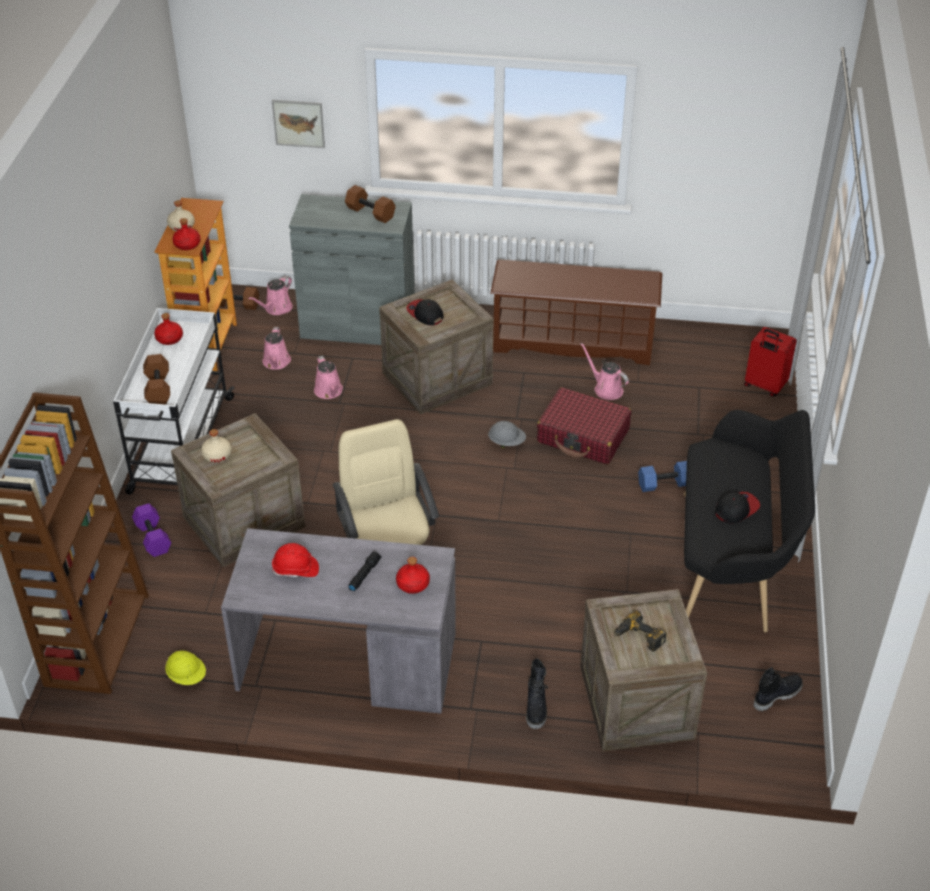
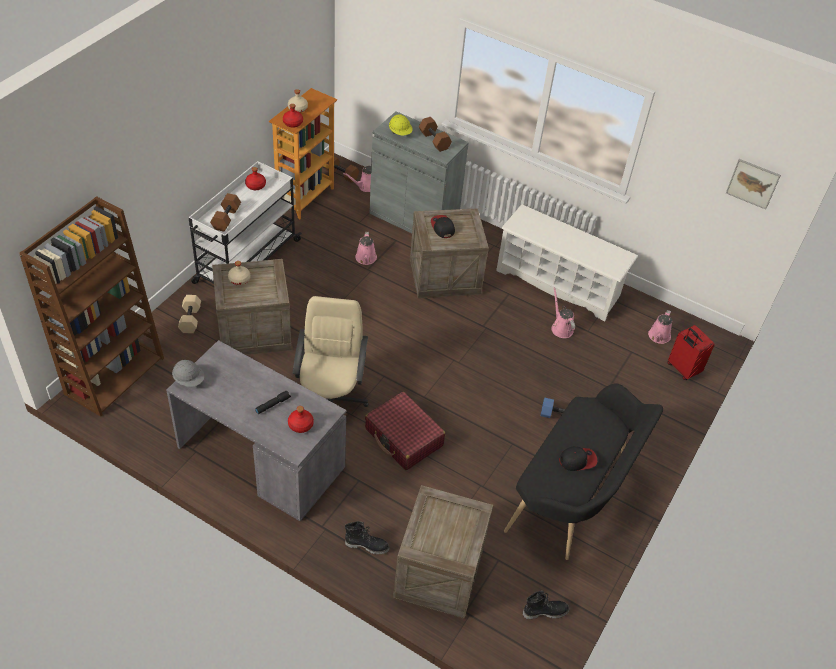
camera: 20 degrees right, 5 degrees up
(154, 538) = (191, 320): purple dumbbell -> beige dumbbell
(187, 676) = (154, 424): yellow hard hat -> yellow hard hat (400, 133)
(276, 362) = (343, 225): pink watering can -> pink watering can (658, 337)
(295, 569) = (230, 382): red hard hat -> none
(298, 123) = (407, 59): picture -> picture (753, 183)
(507, 442) = (465, 341): grey hard hat -> grey hard hat (189, 380)
(536, 707) = (367, 545): black boot -> black boot turned 105 degrees counterclockwise
(573, 341) = (559, 283): brown shoe rack -> white shoe rack
(583, 436) = (522, 357): red suitcase -> red suitcase (404, 438)
(638, 638) = (440, 529): power drill -> none

